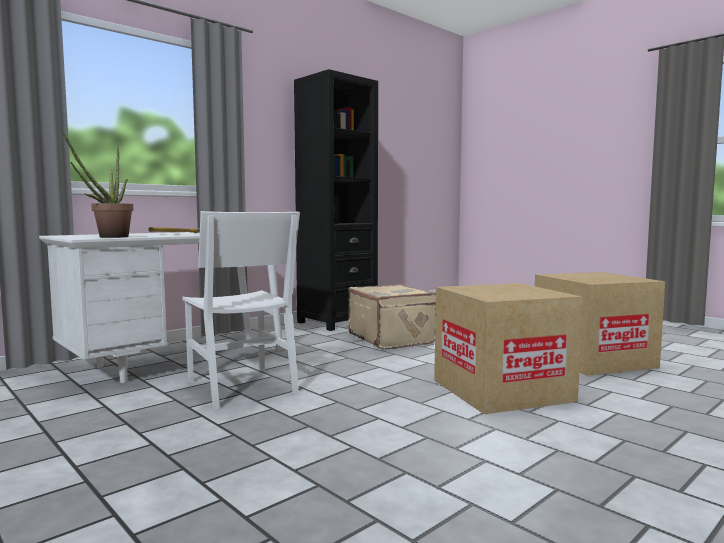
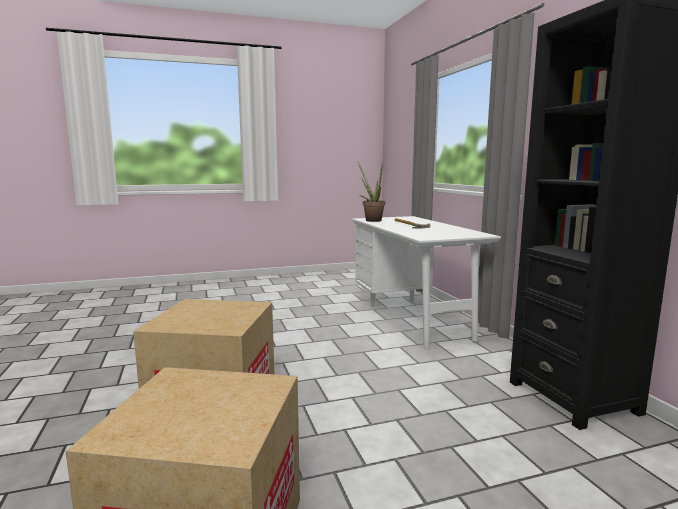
camera: 115 degrees right, 5 degrees up
(241, 387) = (333, 327): white chair -> none
(392, 339) = (448, 410): beige suitcase -> none

